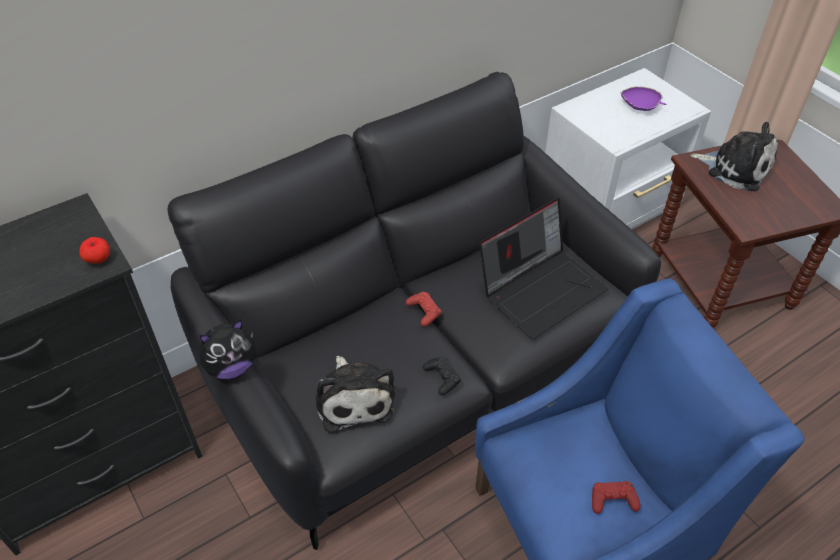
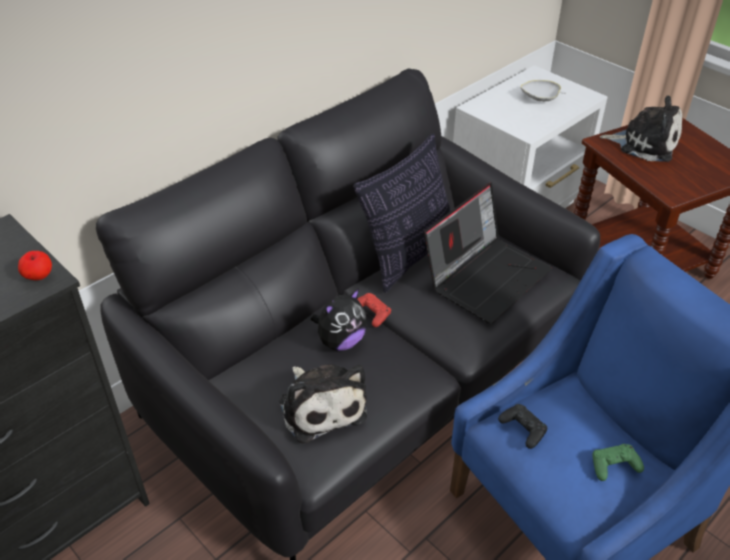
camera: 10 degrees left, 5 degrees down
(231, 367) = (188, 387): plush toy -> plush toy (340, 341)
(442, 378) = (408, 373): black game controller -> black game controller (523, 429)
(472, 256) = (408, 255): none -> pillow
(613, 500) = (614, 465): red game controller -> green game controller
(640, 106) = (541, 98): purple bowl -> white bowl

